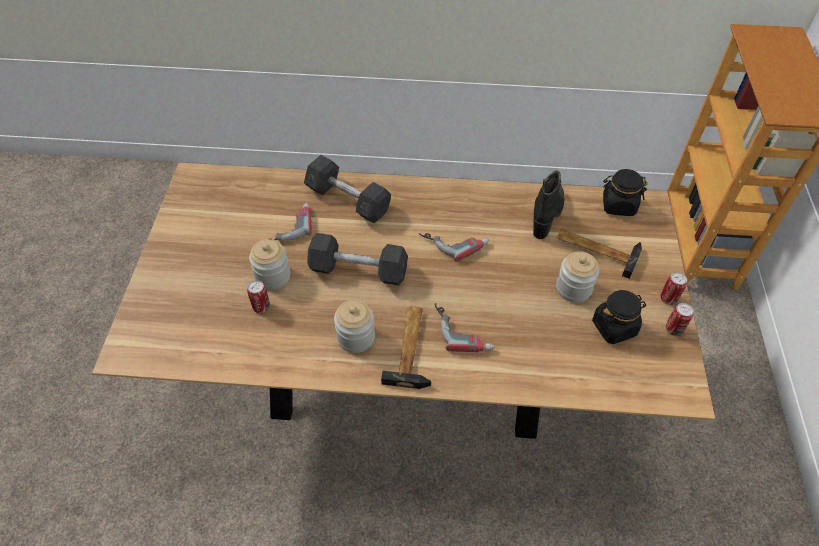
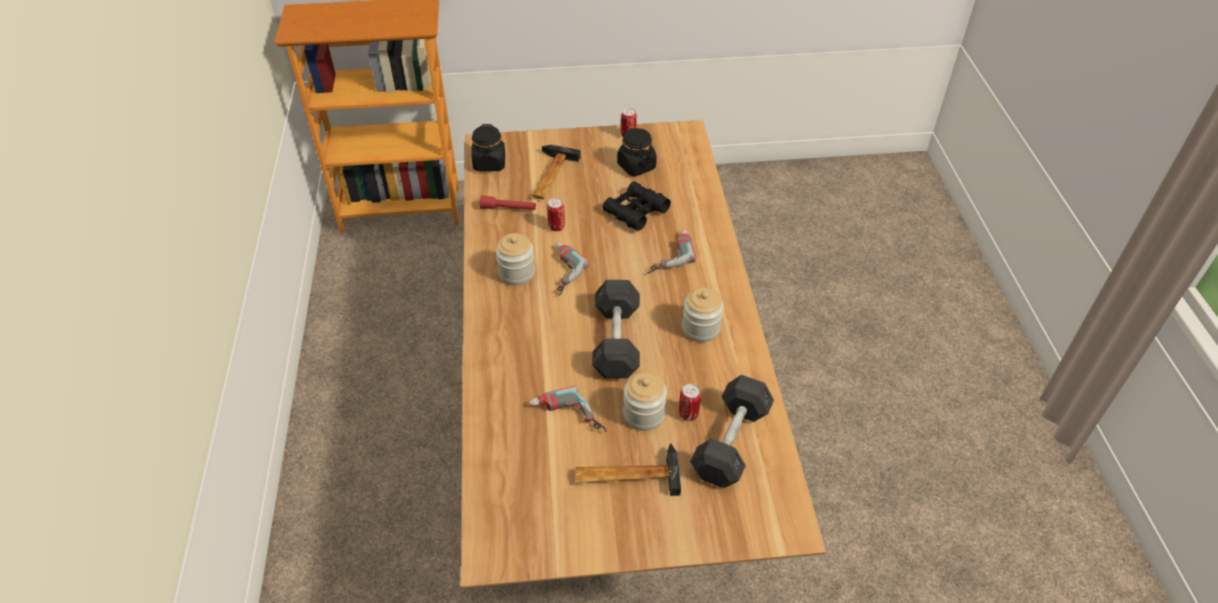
camera: 100 degrees left, 5 degrees down
(348, 200) = (512, 369): grey dumbbell -> grey dumbbell (731, 442)
(411, 347) = (698, 287): hammer -> hammer (626, 474)
(534, 314) = (636, 211): none -> black binoculars
(547, 214) = (508, 209): black boot -> red flashlight
(573, 288) = (600, 189): jar -> jar (517, 273)
(668, 298) = (597, 137): can -> can (556, 227)

